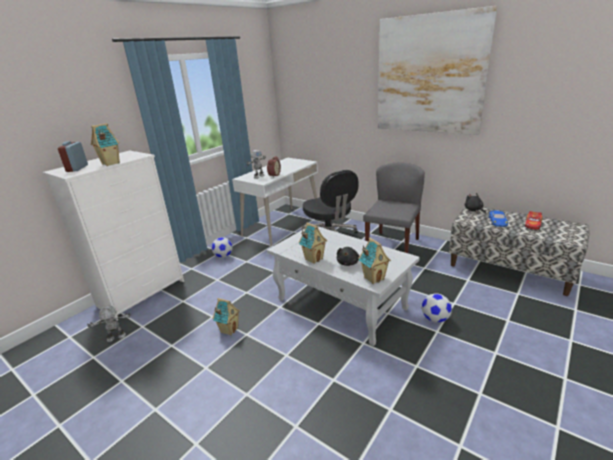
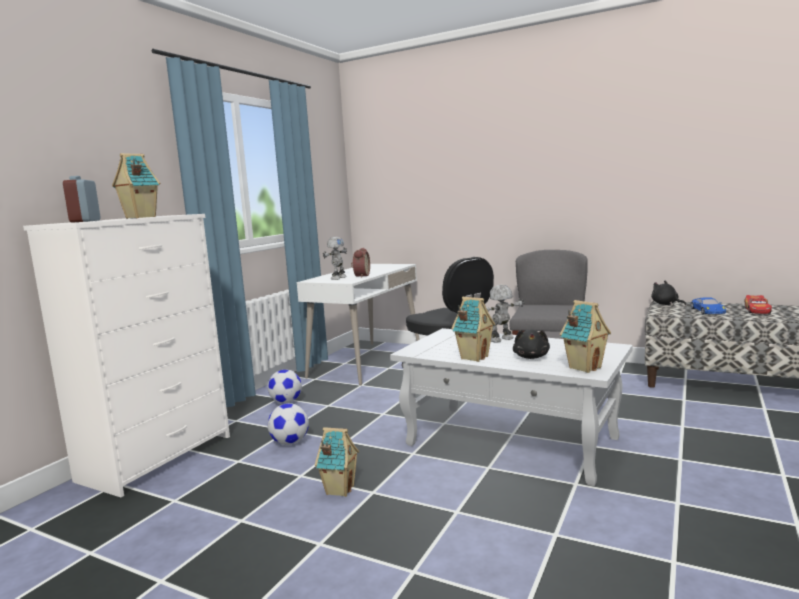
camera: 10 degrees left, 15 degrees down
(116, 338) = (128, 521): toy robot -> toy robot (502, 339)
(429, 75) = (579, 129): picture -> none
(435, 319) = (667, 445): football -> football (290, 443)

